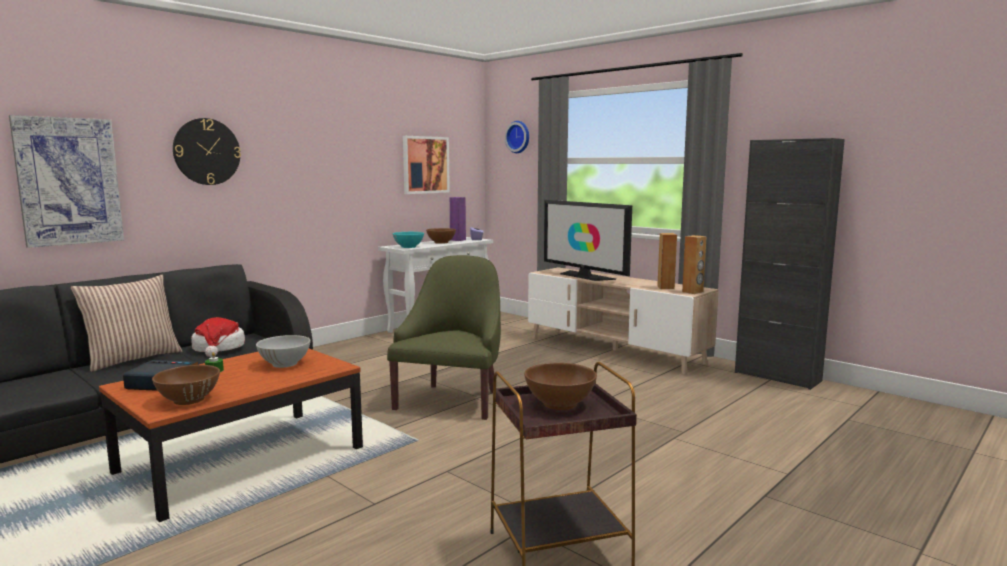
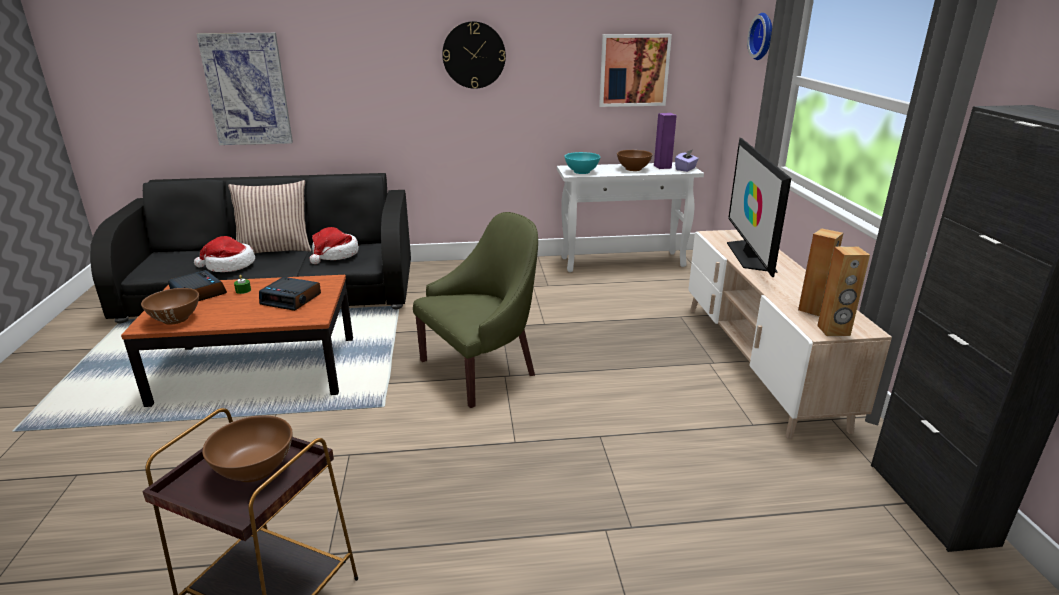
camera: 40 degrees right, 15 degrees up
(106, 377) = (229, 265): none -> hat
(207, 151) = (365, 60): wall clock -> wall clock (474, 55)
(285, 364) = (292, 299): white bowl -> alarm clock

